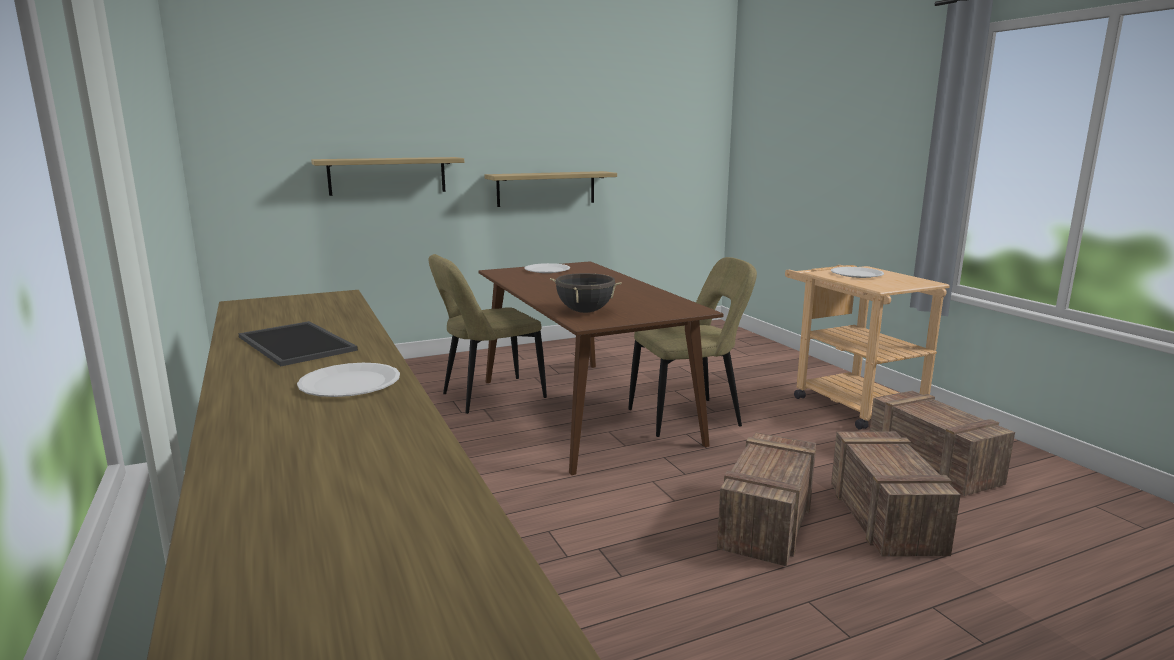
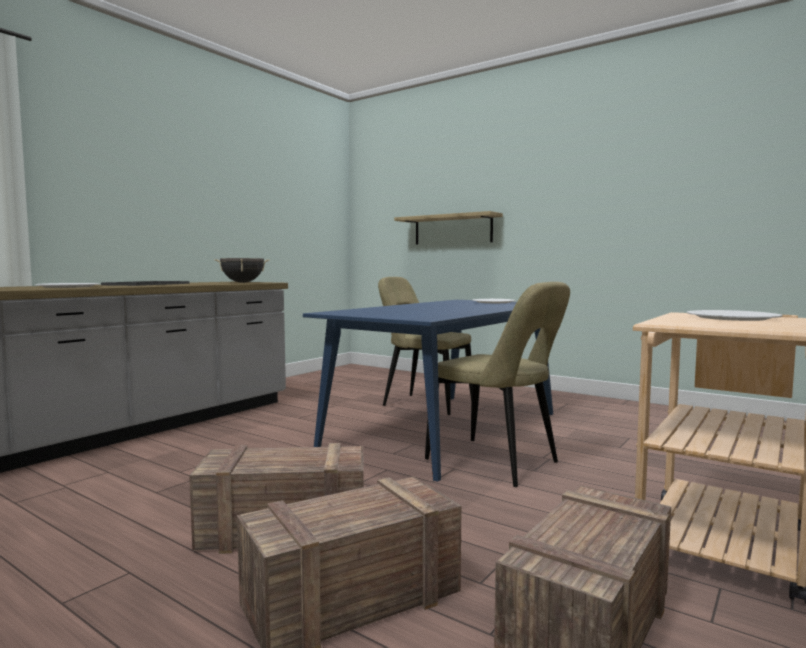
camera: 60 degrees right, 10 degrees down
(546, 188) = (583, 240): shelf -> none
(585, 311) = (365, 311): black cooking pot -> black cooking pot (242, 282)
(585, 410) = (446, 430): brown dining table -> blue dining table

